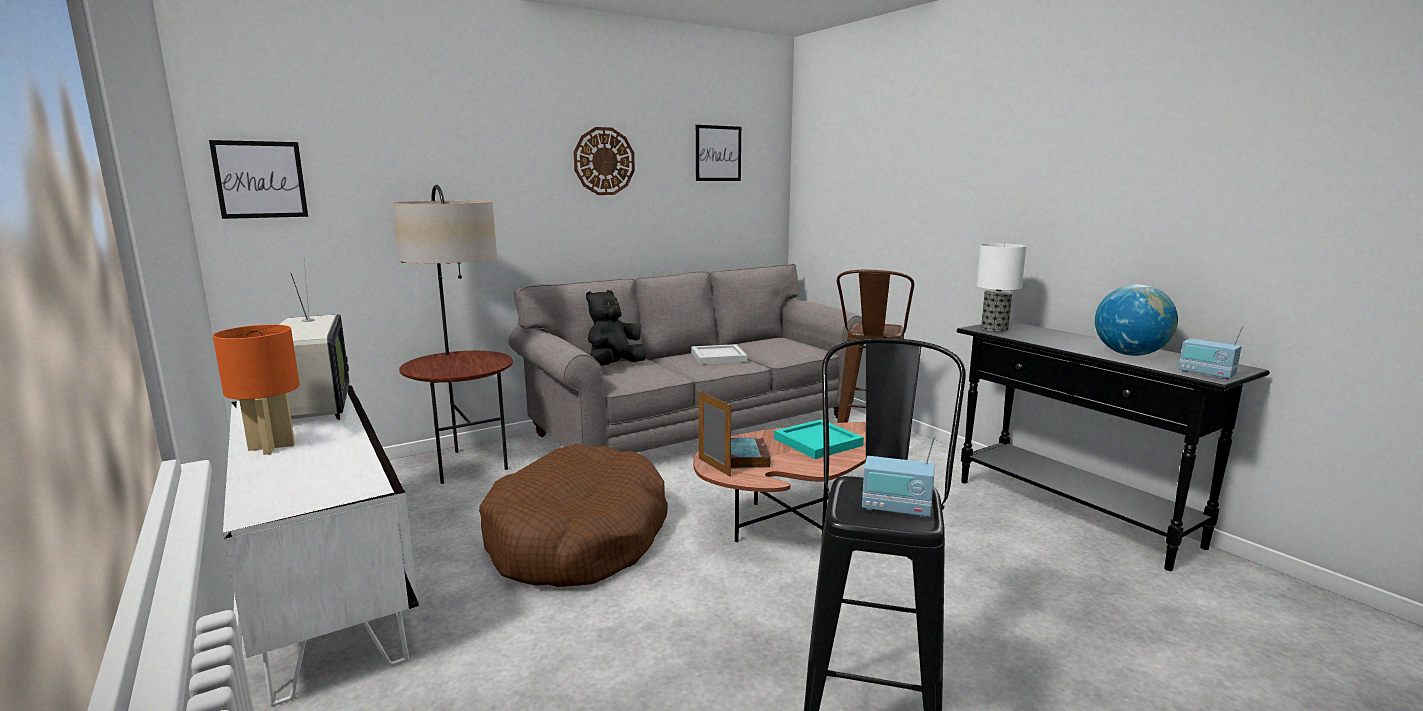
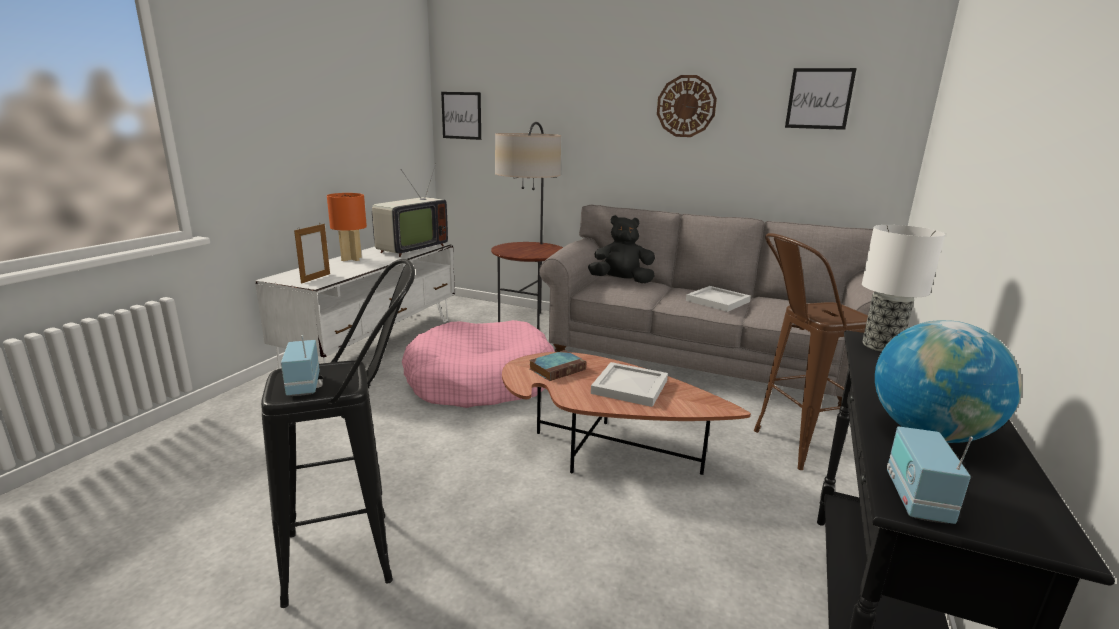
camera: 55 degrees right, 5 degrees up
(578, 538) = (480, 381): brown dog bed -> pink dog bed
(714, 467) = (524, 364): picture frame -> picture frame (315, 278)
(817, 442) = (628, 387): turquoise tray -> white tray

